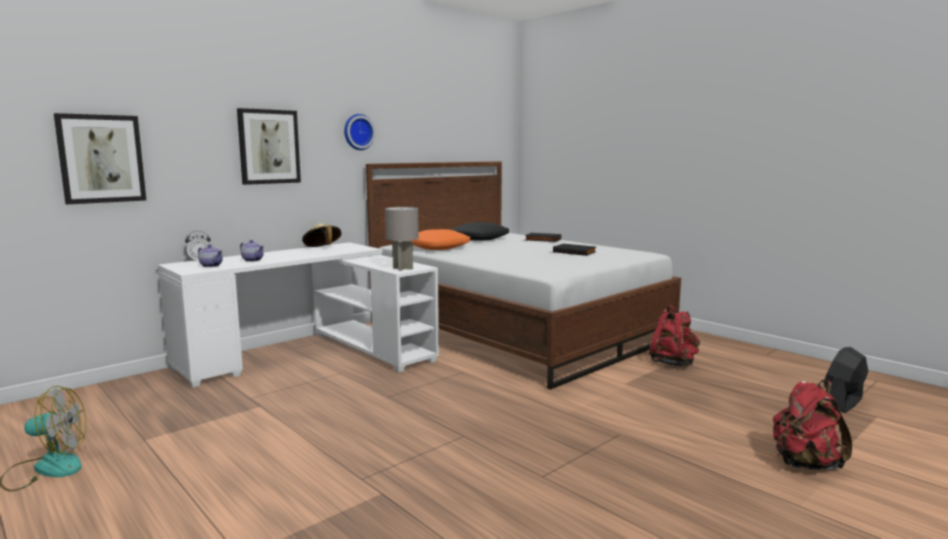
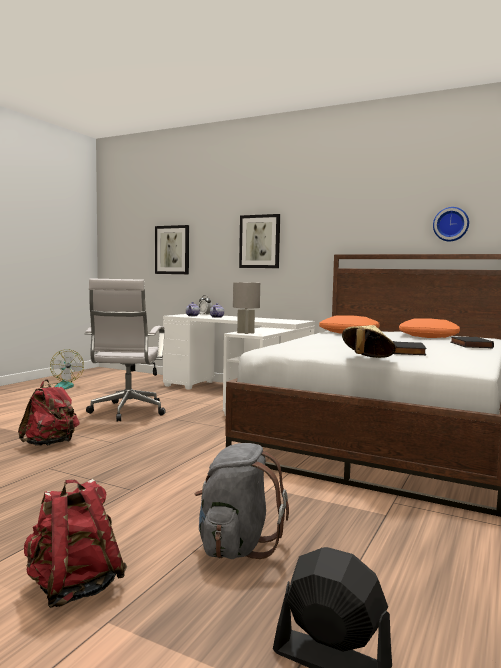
camera: 70 degrees right, 5 degrees down
(322, 248) = (277, 319): beige hat -> beige hat (366, 359)
(323, 421) = (127, 412): none -> white office chair
(358, 132) = (332, 227): wall clock -> wall clock (451, 224)
(479, 238) = (428, 336): black pillow -> orange pillow
(673, 363) = (375, 513): red backpack -> red backpack (50, 444)
(727, 407) = (236, 545): none -> grey backpack

